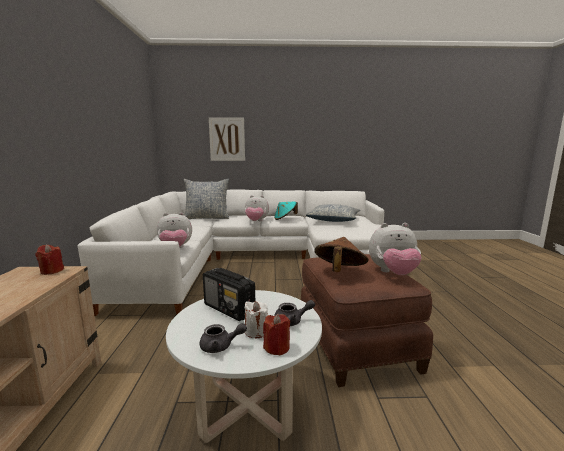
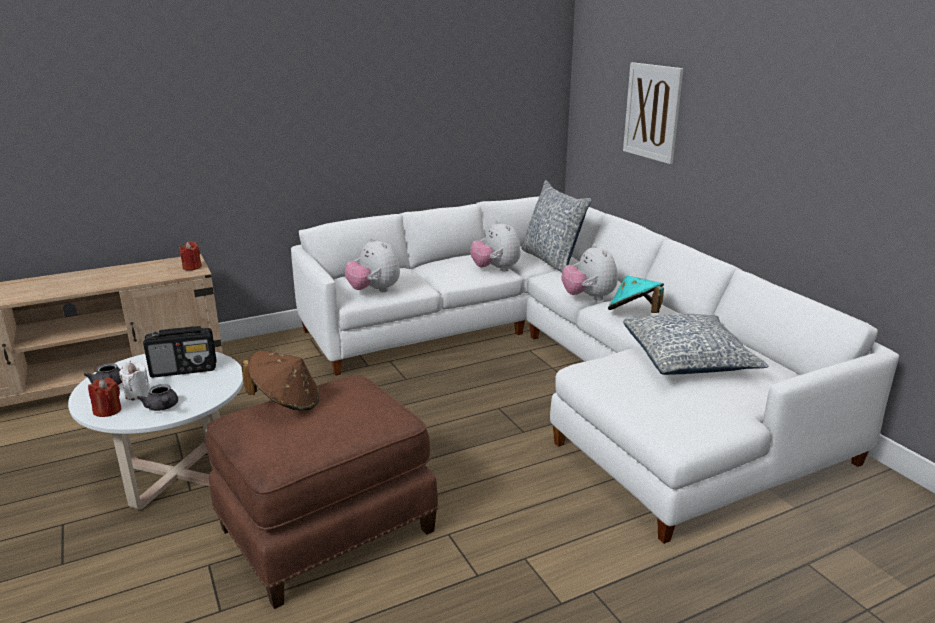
camera: 65 degrees right, 10 degrees up
(229, 309) = (184, 369): radio -> radio turned 120 degrees counterclockwise
(393, 273) = (308, 447): plush toy -> plush toy (495, 269)

